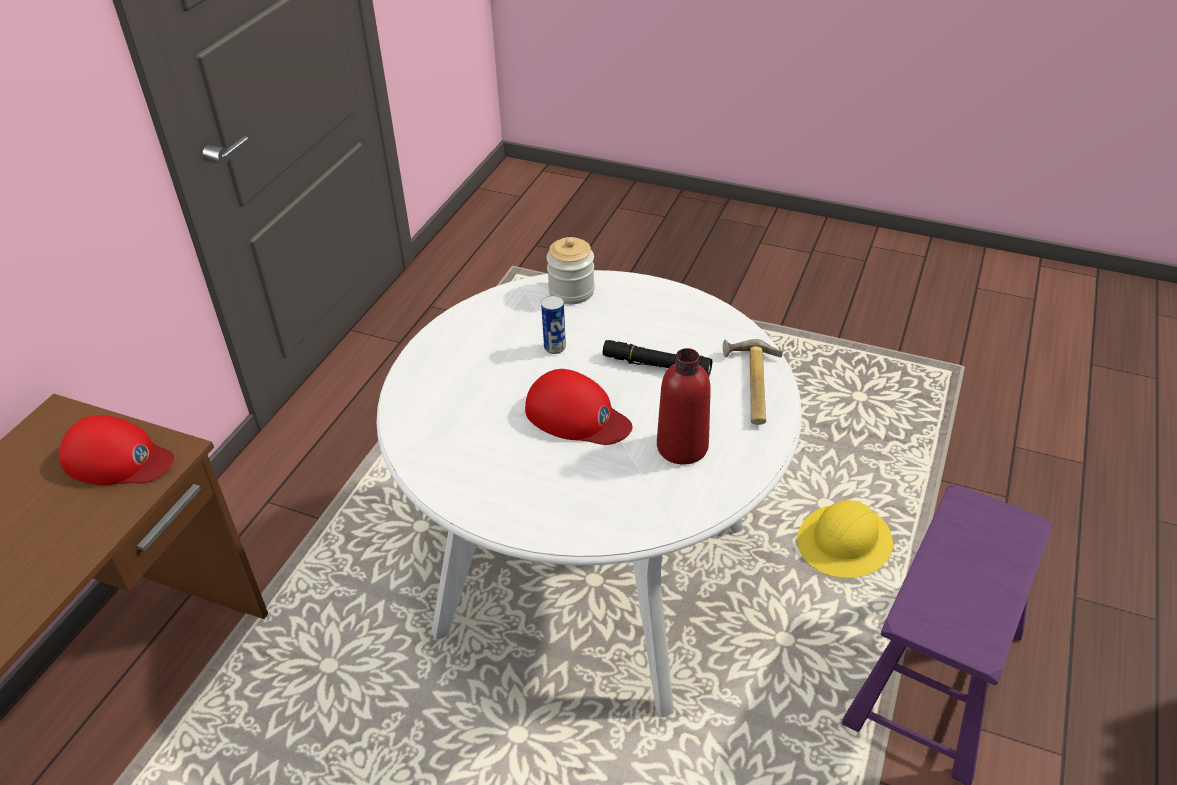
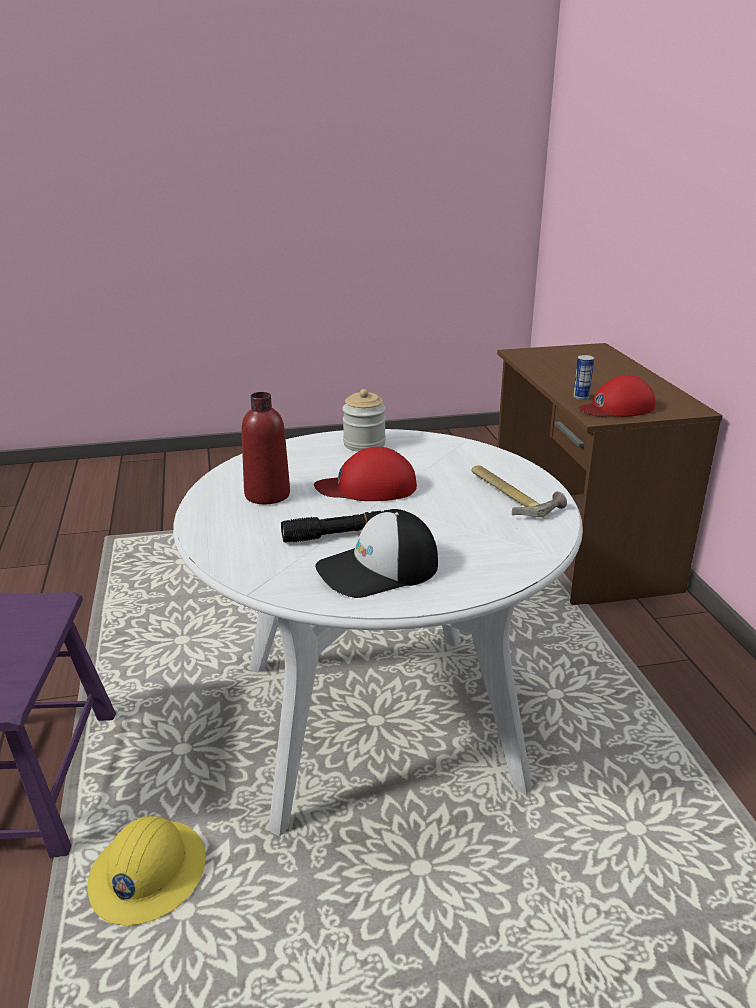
camera: 145 degrees right, 15 degrees down
(554, 347) = (444, 519): can -> can (581, 397)
(571, 291) = (496, 566): jar -> jar (364, 444)
(657, 321) = (378, 569): none -> cap
(750, 386) = (238, 547): hammer -> hammer (512, 495)

